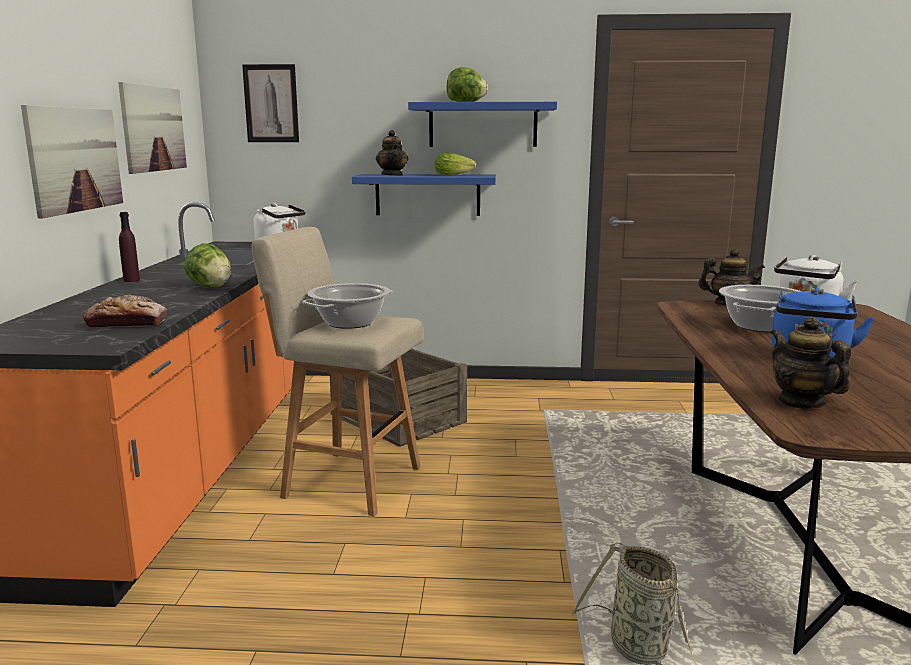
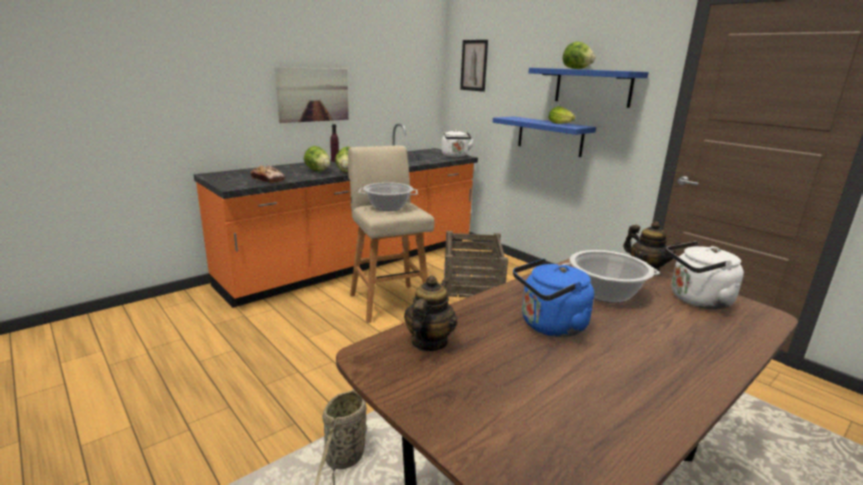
camera: 45 degrees right, 5 degrees up
(153, 128) = (388, 79): picture -> none
(160, 296) = (318, 170): none -> lettuce
(392, 175) = (520, 119): teapot -> none

